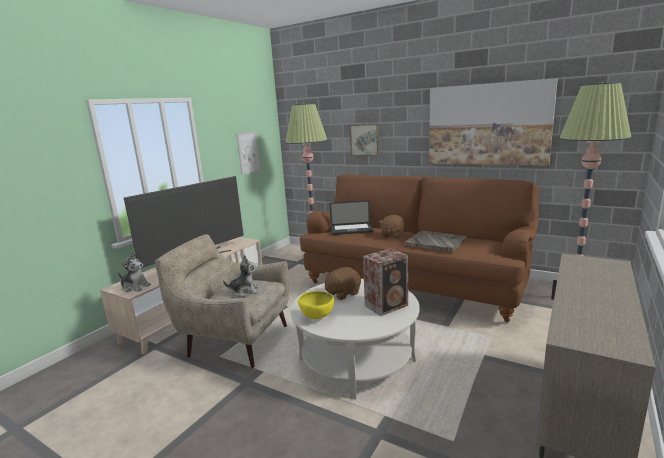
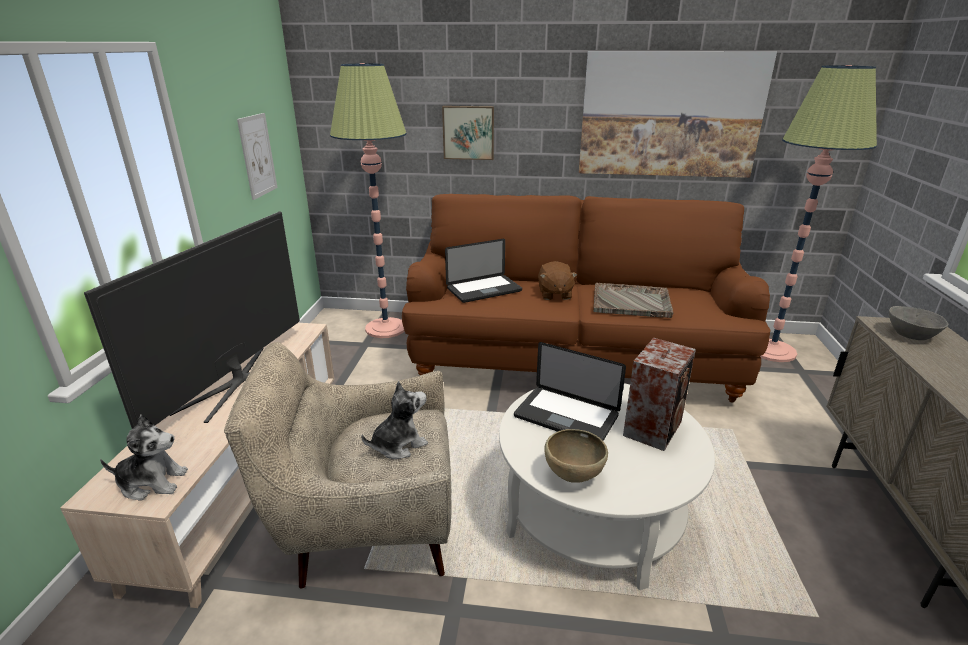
camera: 25 degrees left, 10 degrees up
(317, 317) = (573, 476): yellow bowl -> brown bowl
(342, 293) = (566, 416): brown plush toy -> laptop
(588, 266) = (911, 335): none -> grey bowl

